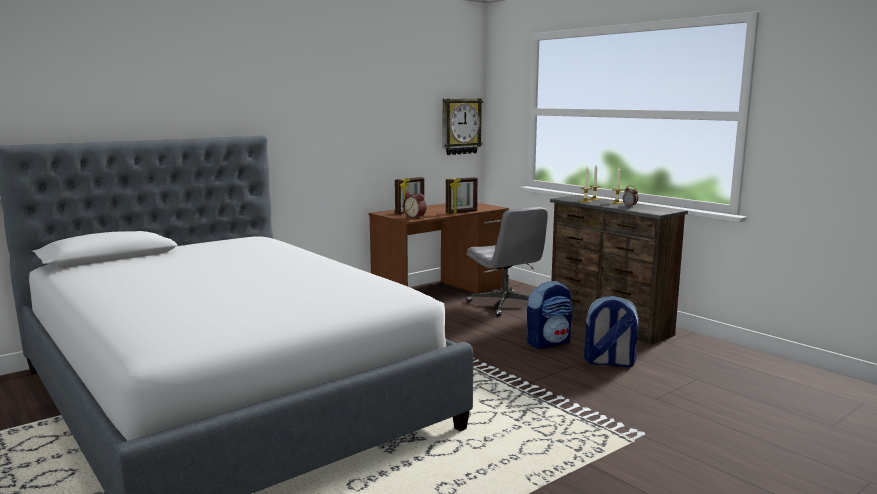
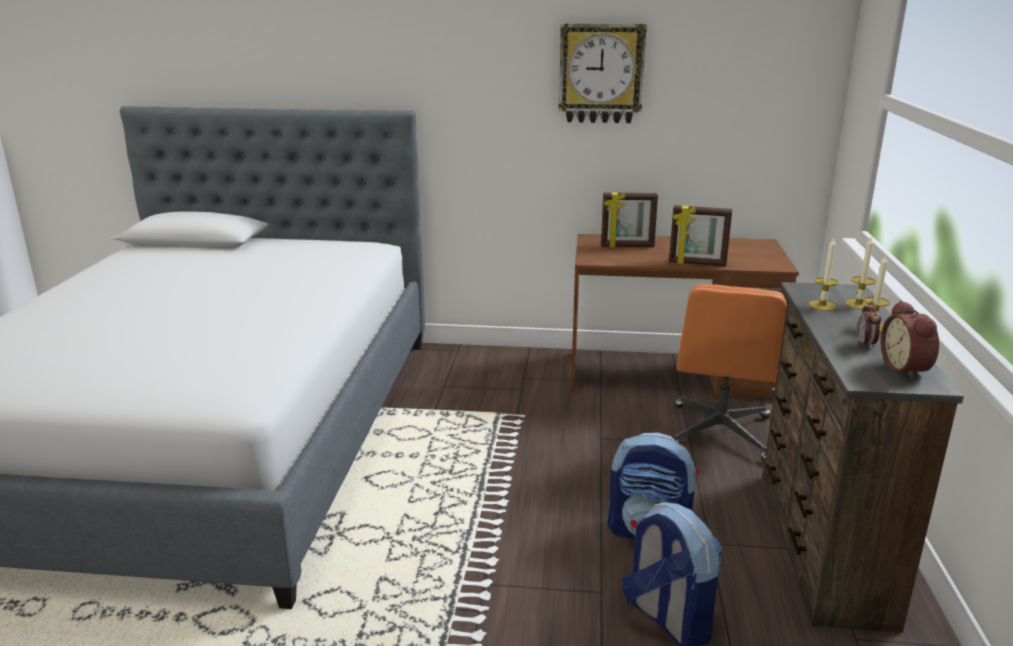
camera: 45 degrees right, 10 degrees up
(415, 217) = (608, 257): alarm clock -> alarm clock (907, 369)
(460, 126) = (781, 112): wall clock -> wall clock (601, 73)
(506, 305) = (720, 434): grey office chair -> orange office chair

